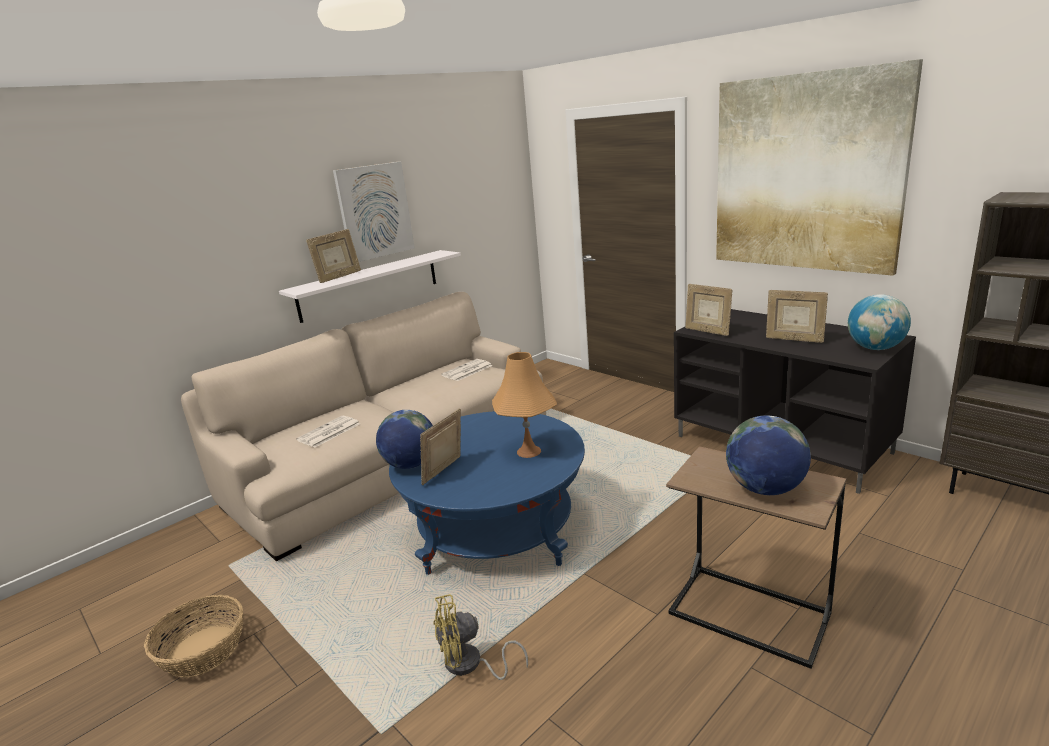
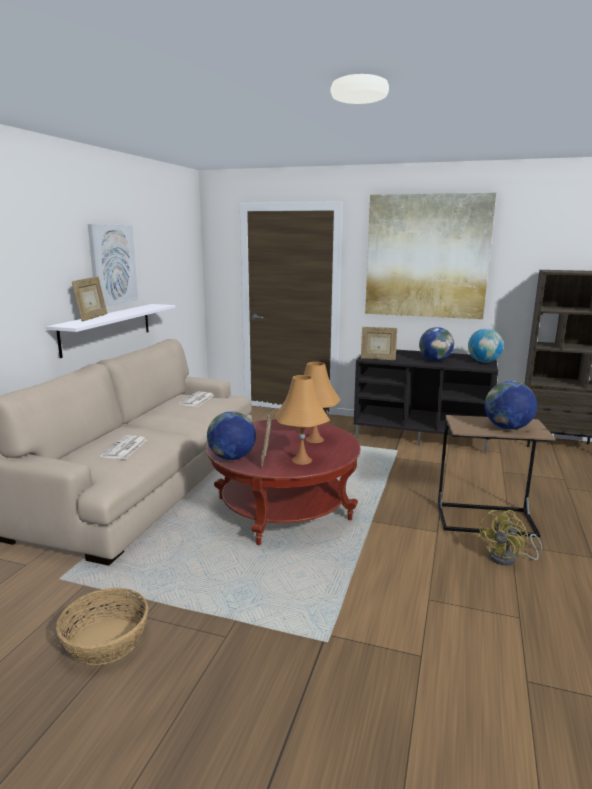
camera: 30 degrees left, 5 degrees down
(470, 665) = (348, 587): yellow fan -> yellow fan (508, 558)
(478, 483) = (301, 460): none -> orange table lamp
(497, 529) = (283, 509): blue coffee table -> red coffee table
(794, 339) = (435, 360): picture frame -> globe

